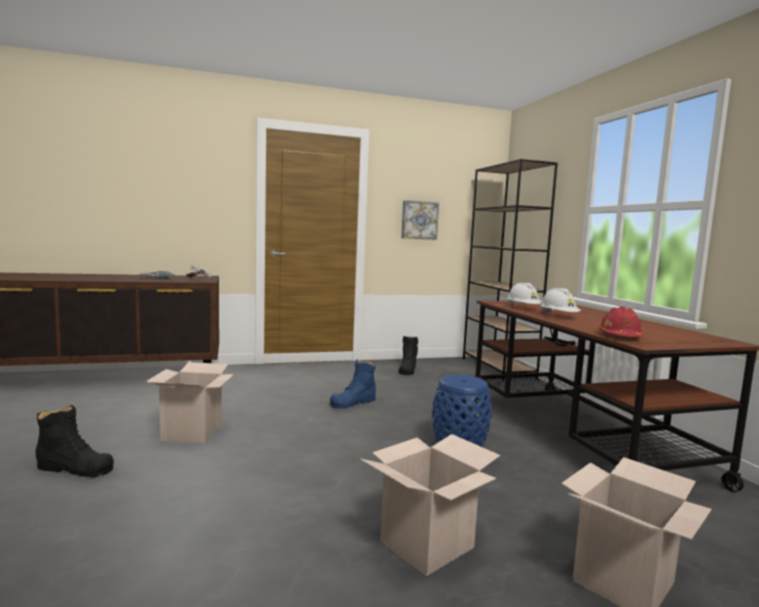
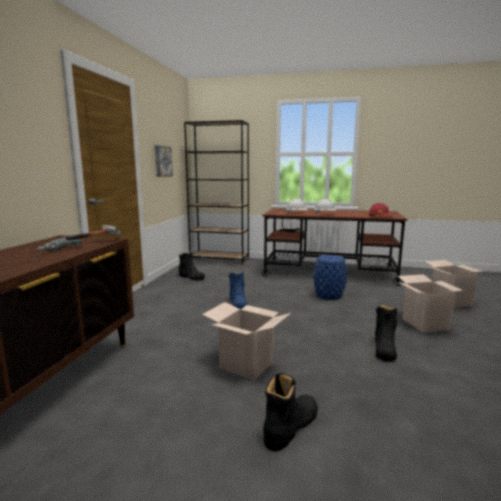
camera: 60 degrees left, 5 degrees up
(283, 507) = (384, 349): none -> black boot

